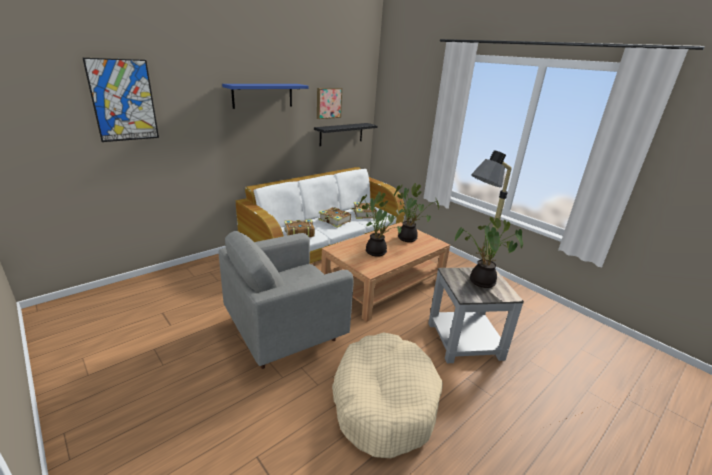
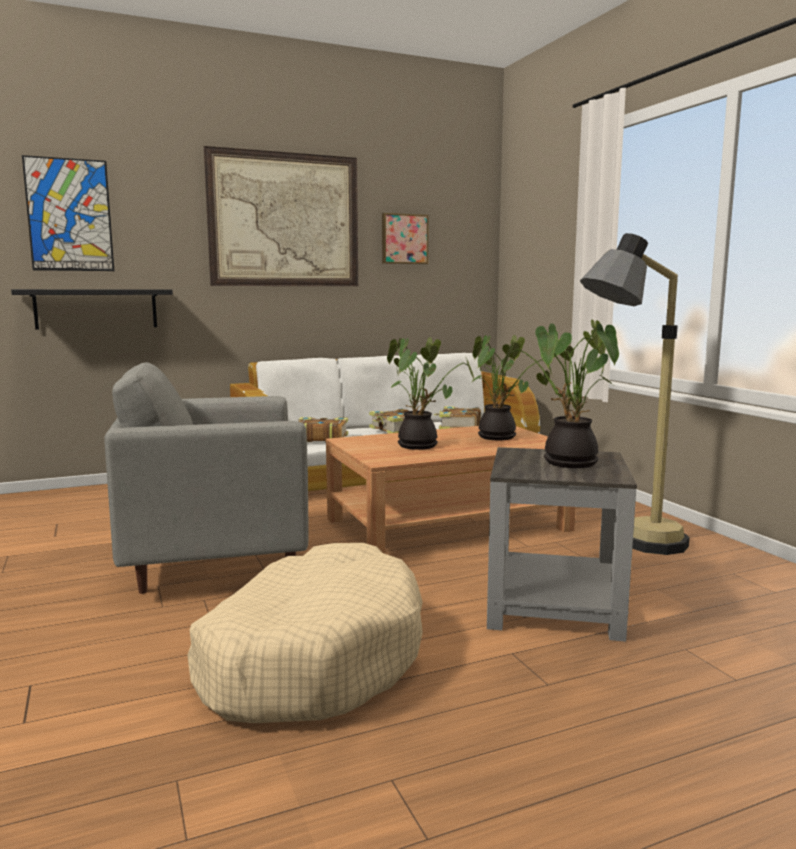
camera: 20 degrees right, 15 degrees down
(263, 95) = (284, 220): blue shelf -> picture
(341, 134) = (432, 294): black shelf -> black shelf (96, 308)

